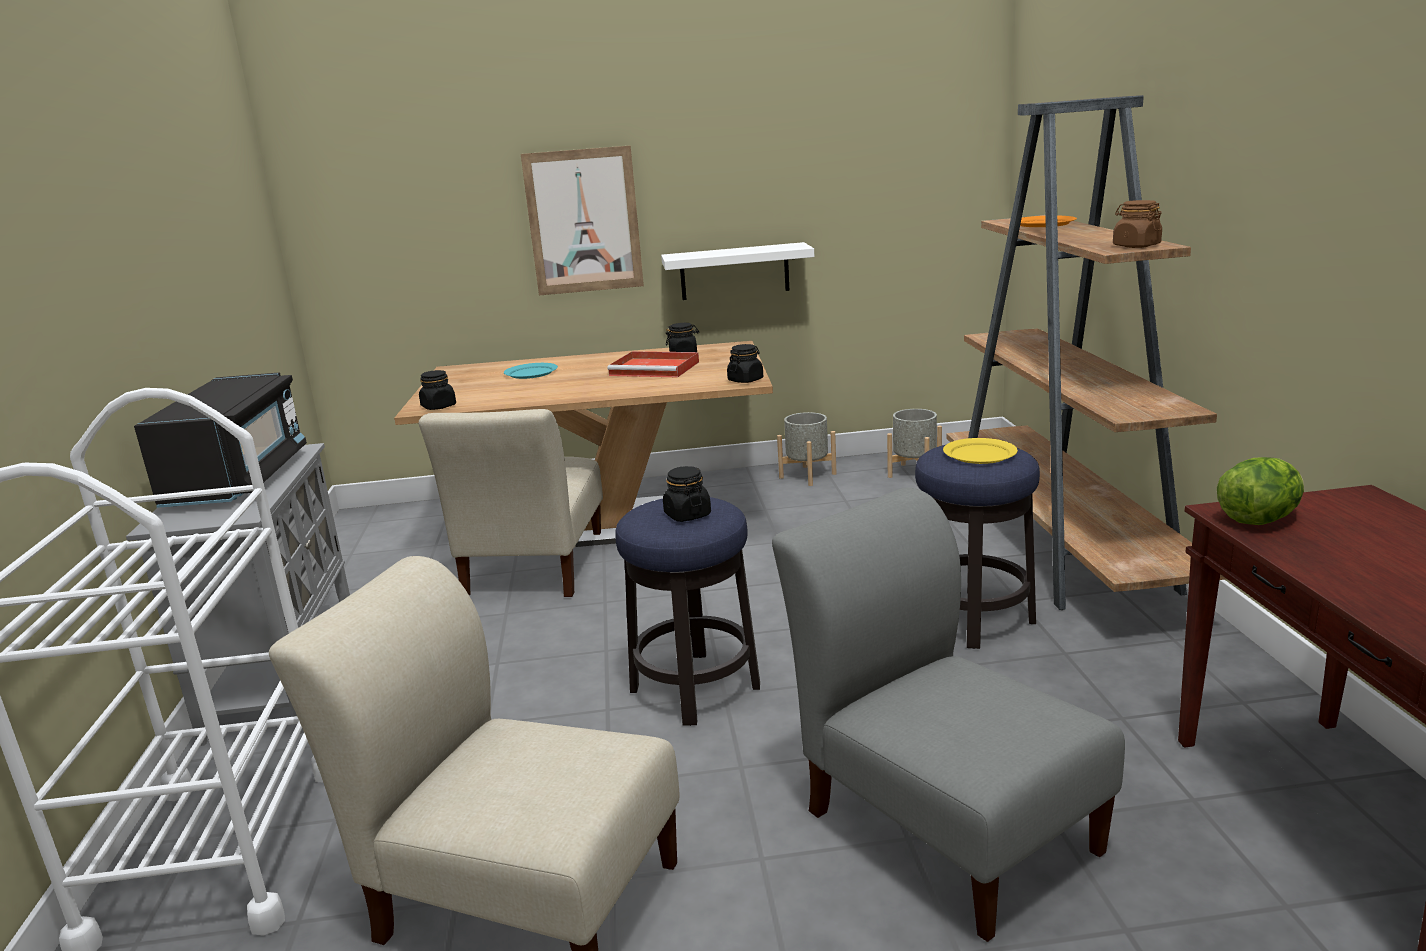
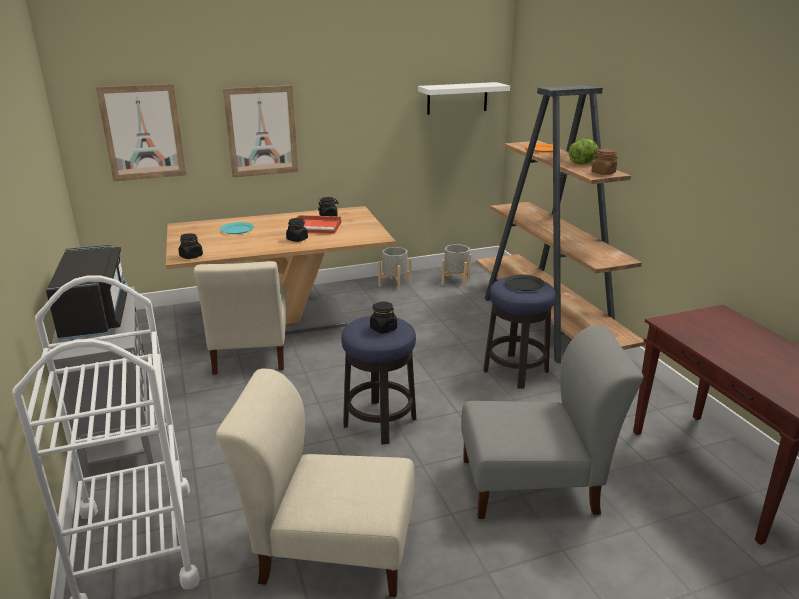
camera: 15 degrees left, 5 degrees up
(402, 226) = (143, 132): none -> picture
(734, 271) = (352, 163): white shelf -> white shelf (457, 98)
(745, 380) = (377, 236): black jar -> black jar (297, 239)
(942, 824) = (535, 485): grey chair -> grey chair turned 135 degrees clockwise
(980, 454) = (524, 284): yellow plate -> black plate
(1258, 520) = (681, 326): lettuce -> lettuce (582, 163)

